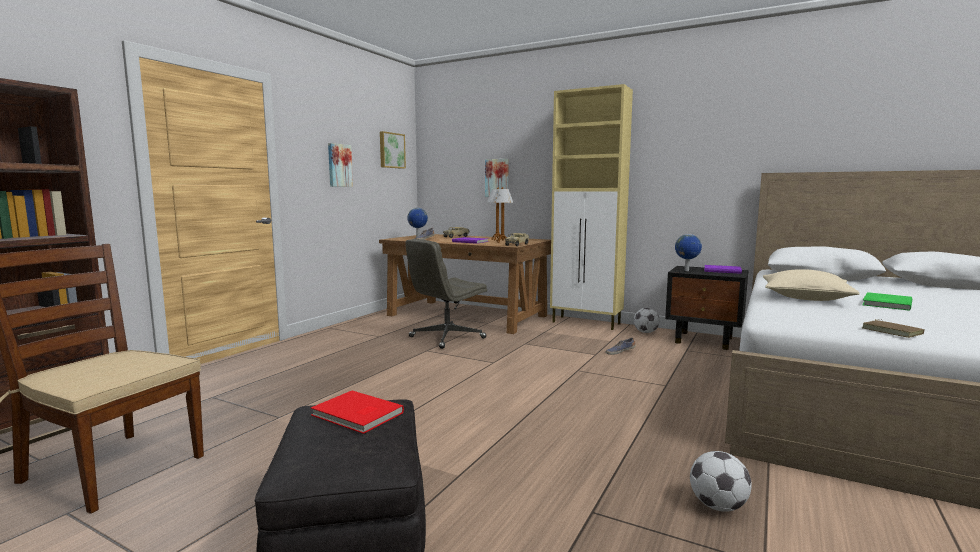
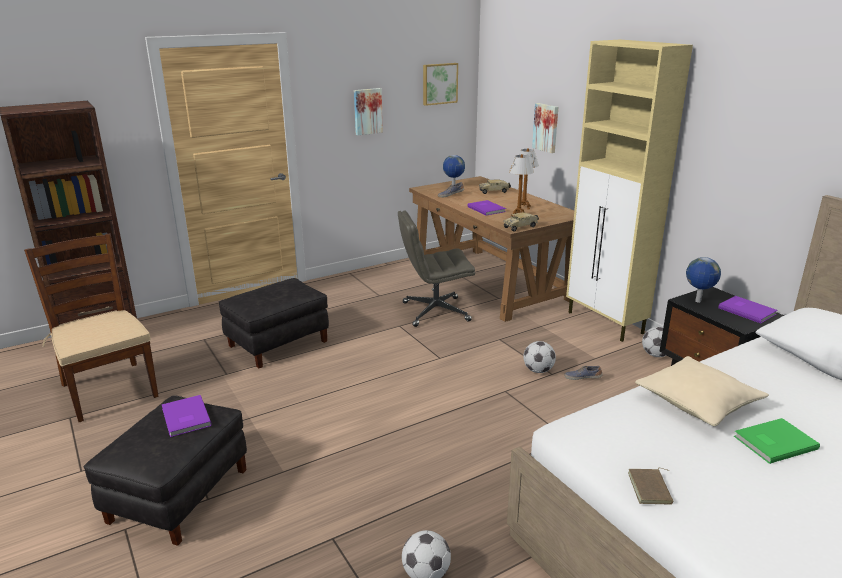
camera: 30 degrees right, 15 degrees up
(314, 383) = (278, 343): none -> black ottoman
(356, 415) = (185, 418): red book -> purple book
(582, 354) = (538, 370): none -> football

